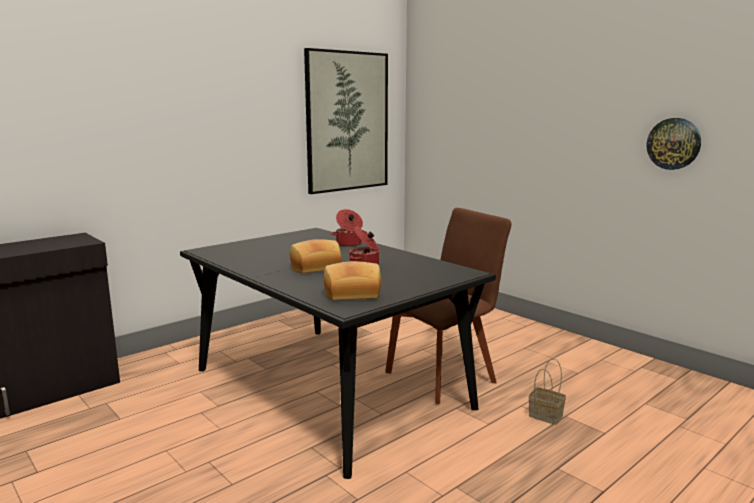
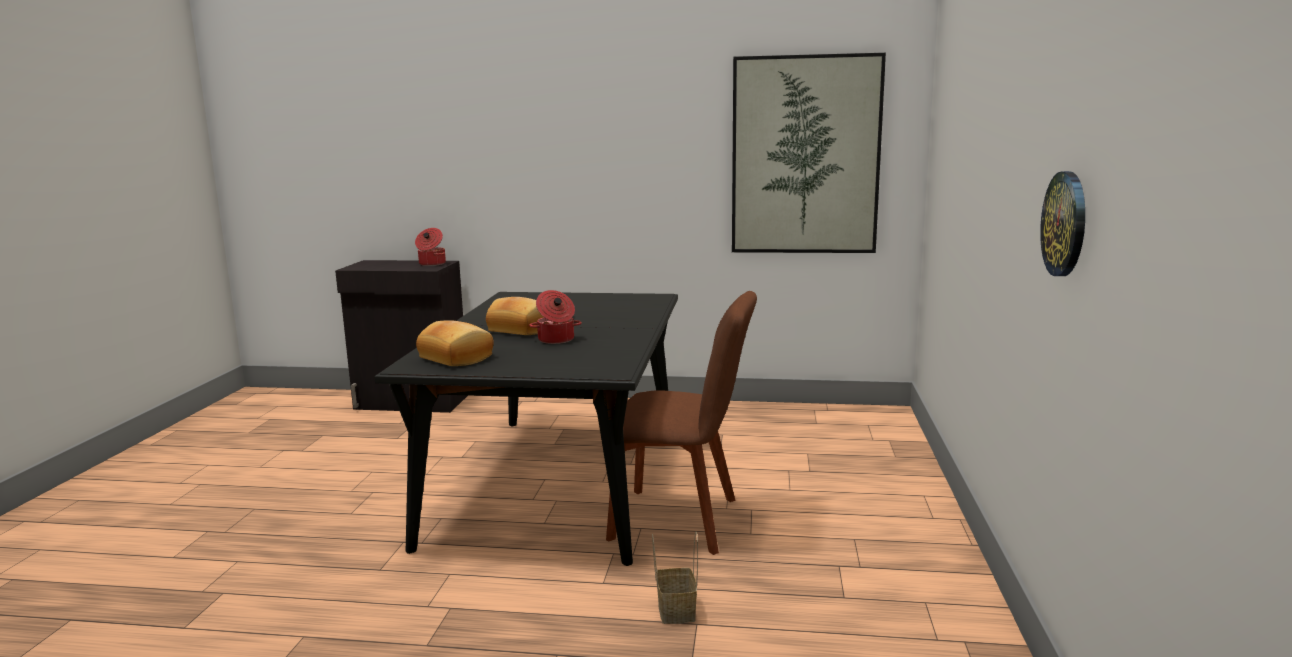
camera: 50 degrees right, 0 degrees up
(349, 244) = (631, 316): cooking pot -> cooking pot (431, 264)

